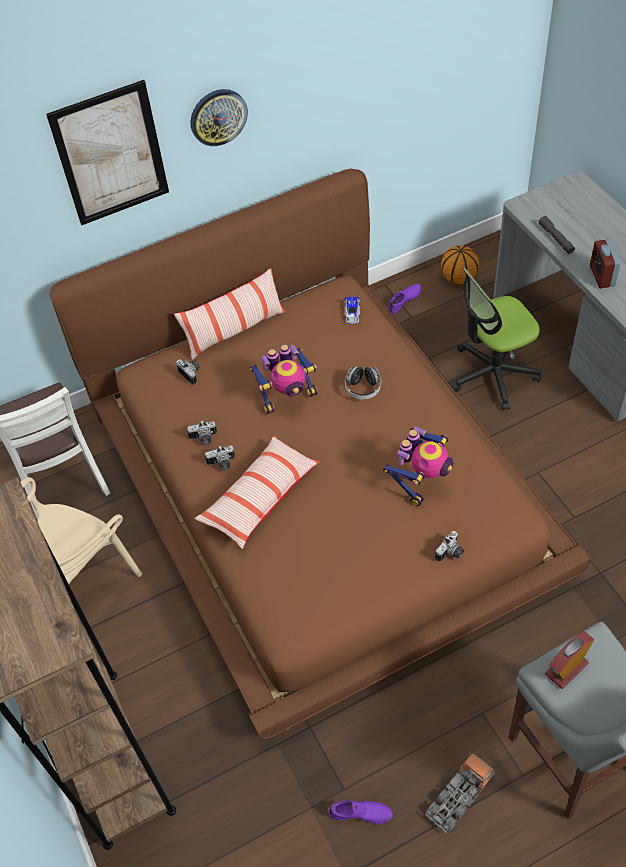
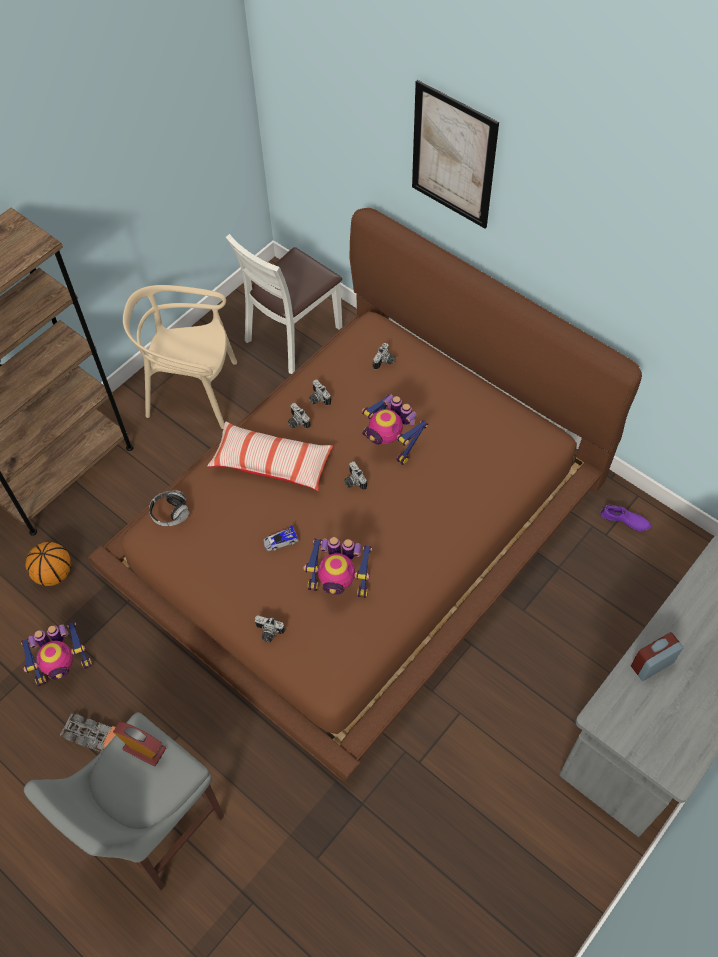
camera: 65 degrees right, 5 degrees up
(218, 117) = (548, 209): wall clock -> none
(234, 331) = (451, 374): pillow -> none
(315, 437) = (353, 481): none -> camera
(352, 313) = (519, 459): toy car -> toy car (280, 541)
(360, 814) = (63, 666): purple shoe -> toy robot
(363, 389) = (426, 500): headphones -> headphones (170, 513)
(458, 278) = (685, 561): basketball -> basketball (54, 573)
(493, 374) = (567, 634): office chair -> none
(556, 238) = (687, 603): grey flashlight -> none

